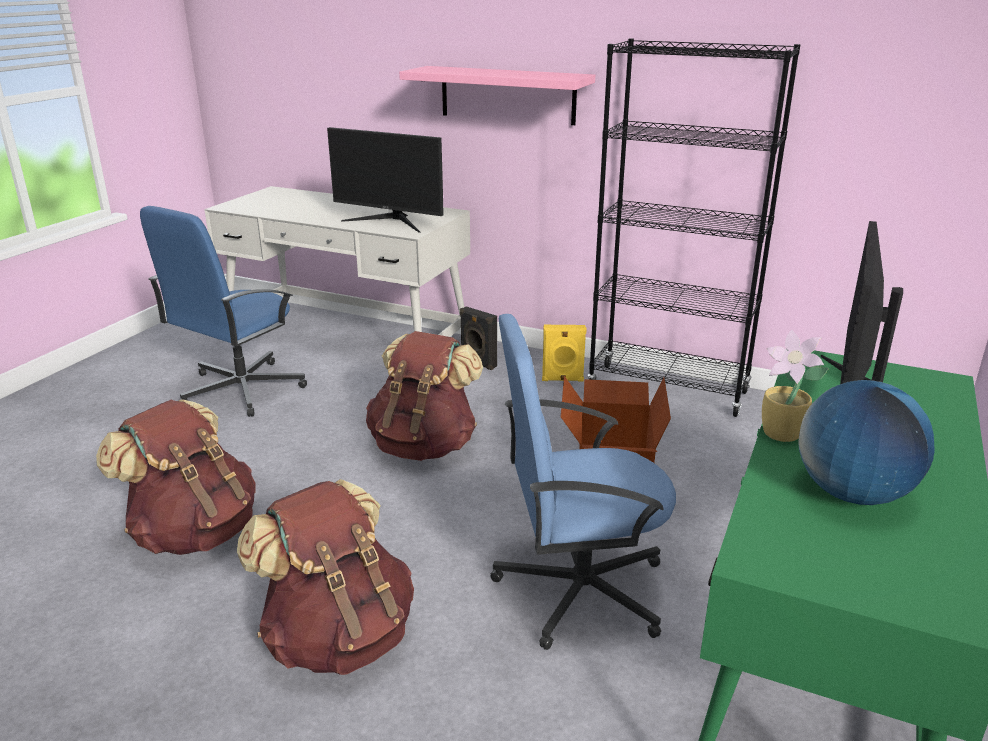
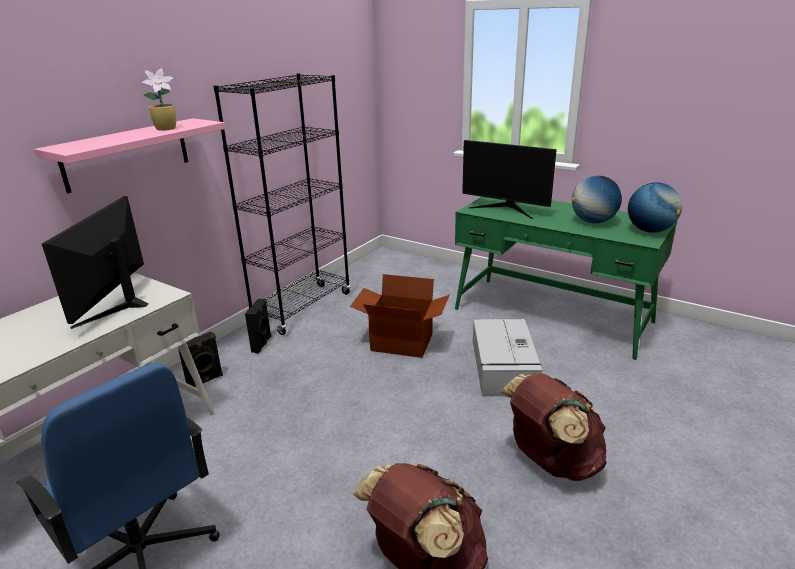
camera: 80 degrees left, 0 degrees up
(390, 221) = (119, 304): monitor -> monitor turned 150 degrees clockwise
(424, 445) = (329, 416): brown backpack -> none
(562, 379) = (262, 344): yellow speaker -> black speaker
(578, 589) = (503, 367): blue office chair -> grey storage box
(782, 435) = (548, 224): potted plant -> potted plant (167, 129)
(847, 578) = (650, 231): none -> globe

